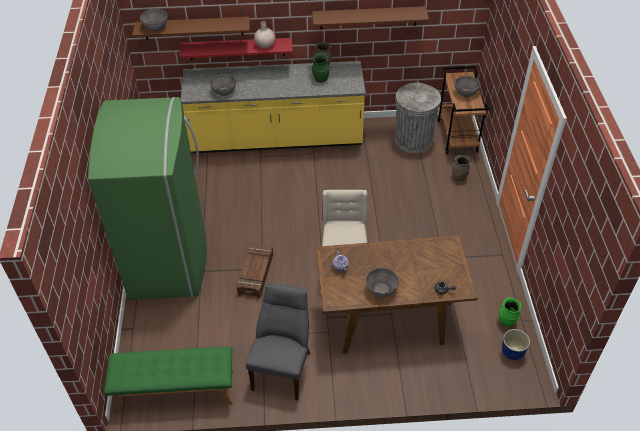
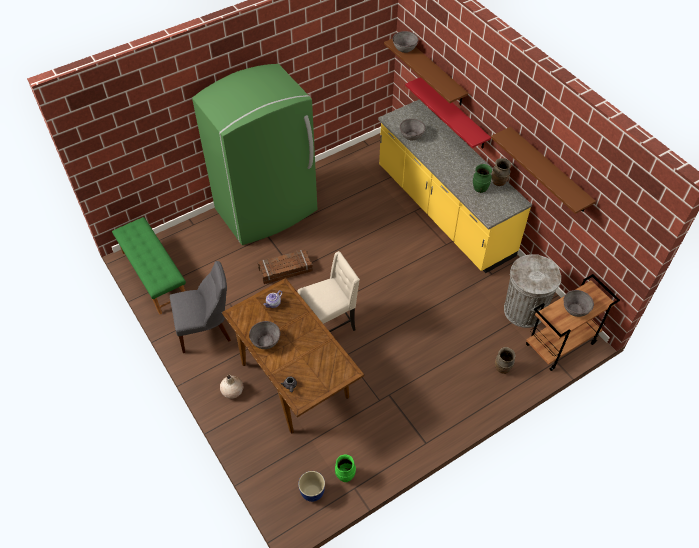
camera: 60 degrees right, 5 degrees up
(265, 44) = (465, 125): beige vase -> beige vase (232, 391)

